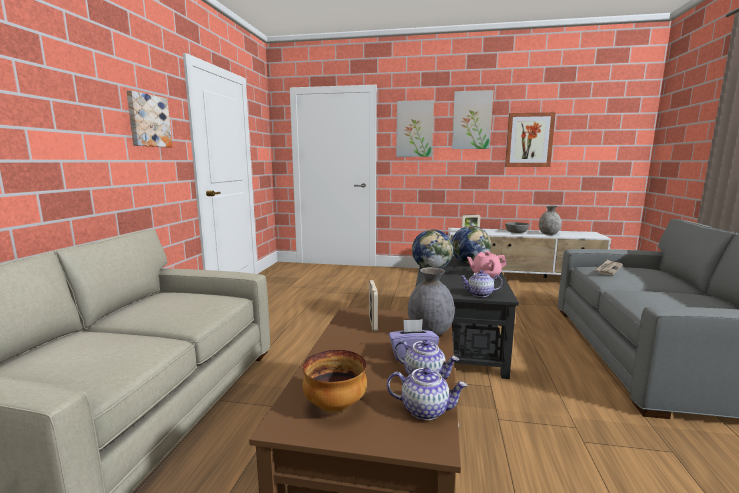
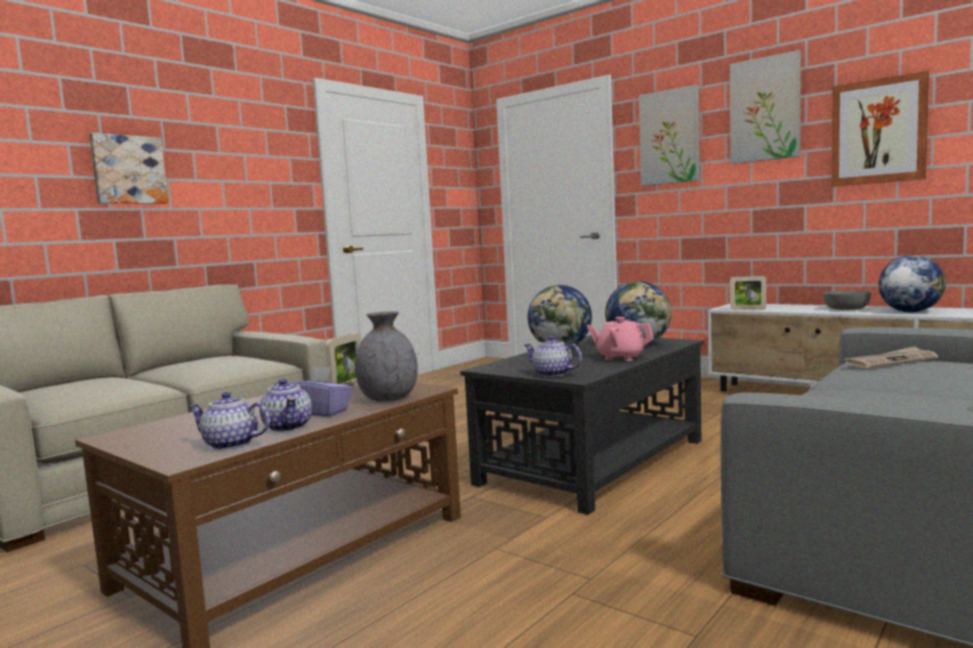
camera: 30 degrees right, 5 degrees down
(148, 121) = (254, 162): picture -> picture (128, 170)
(334, 405) = (169, 432): bowl -> none
(425, 409) = (230, 444): teapot -> teapot turned 150 degrees clockwise
(548, 234) = (910, 312): grey vase -> globe

